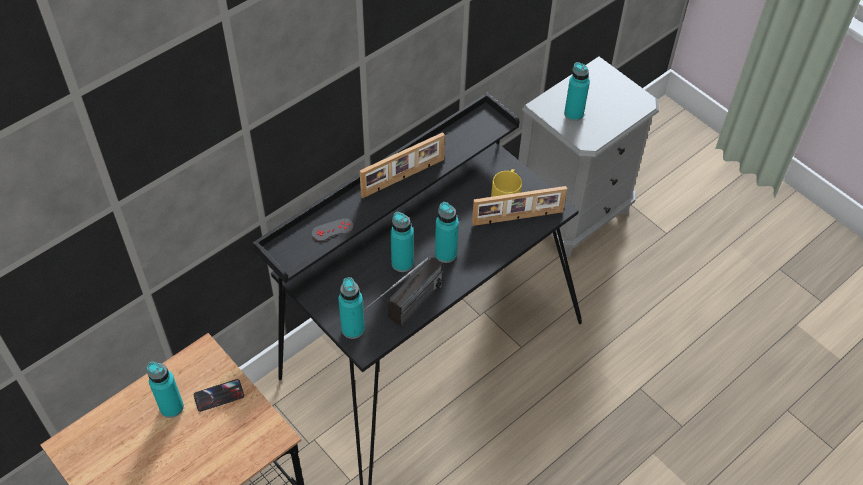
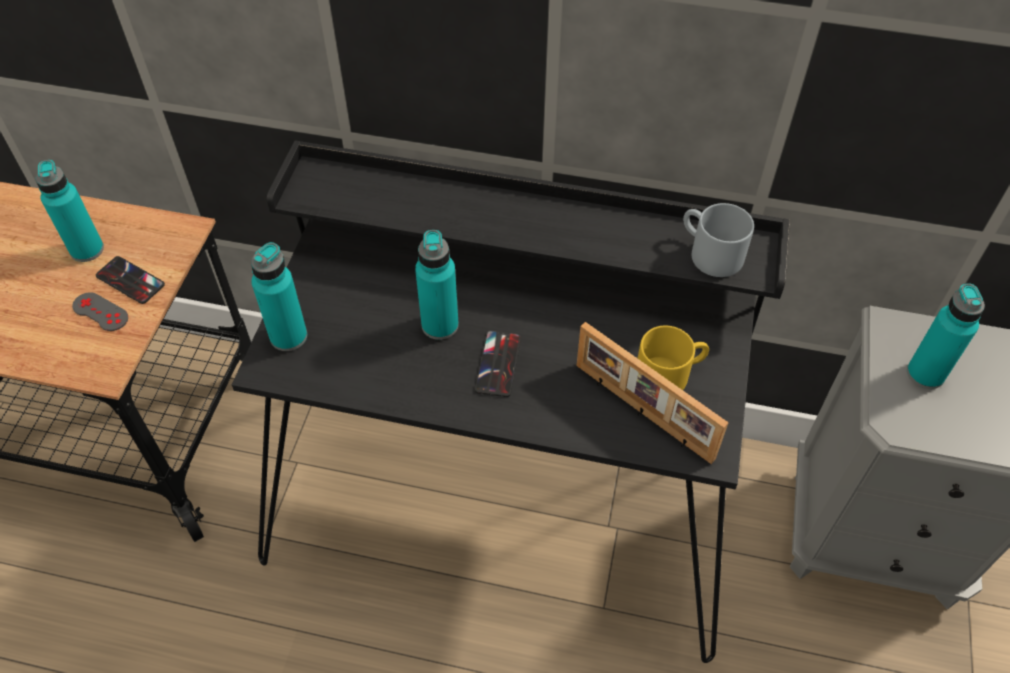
camera: 55 degrees right, 0 degrees up
(332, 230) = (389, 204): grey game controller -> grey game controller (100, 312)
(403, 178) = (544, 224): picture frame -> none
(405, 313) = (358, 378): radio -> none
(445, 254) = (498, 363): turquoise bottle -> phone
(475, 132) = (708, 253): none -> grey mug

